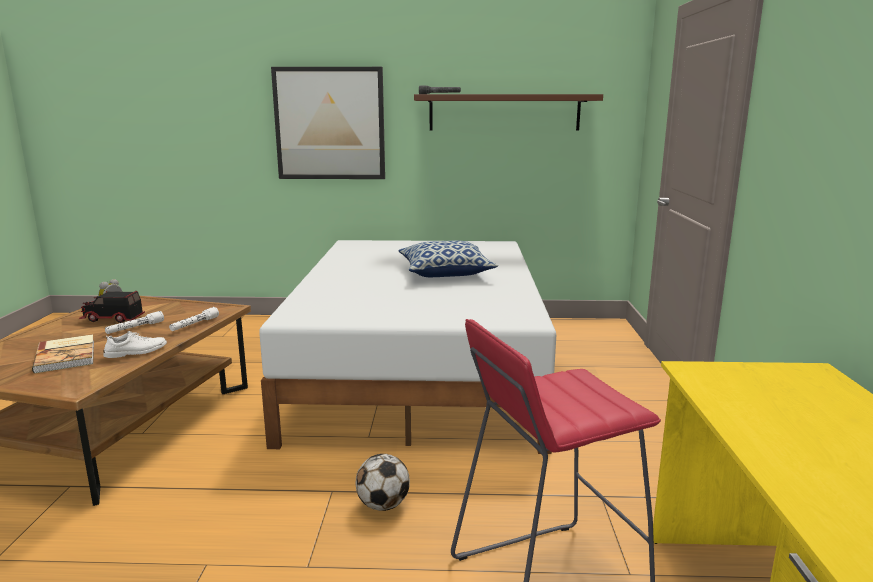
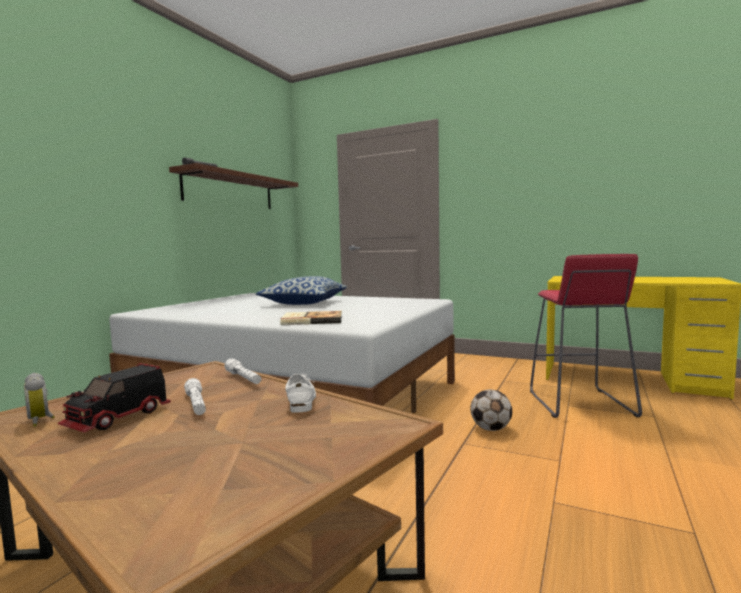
camera: 65 degrees left, 10 degrees down
(67, 355) = (252, 437): book -> book (312, 320)
(330, 124) = (87, 184): picture -> none

